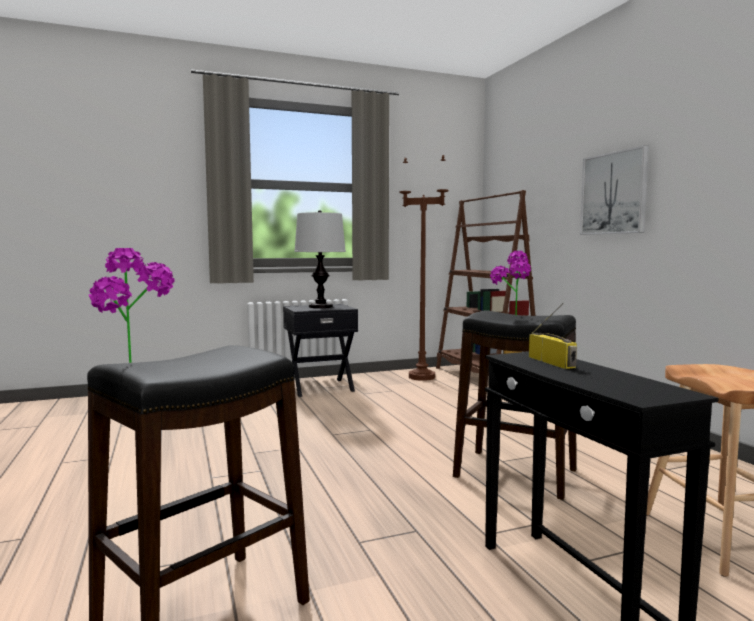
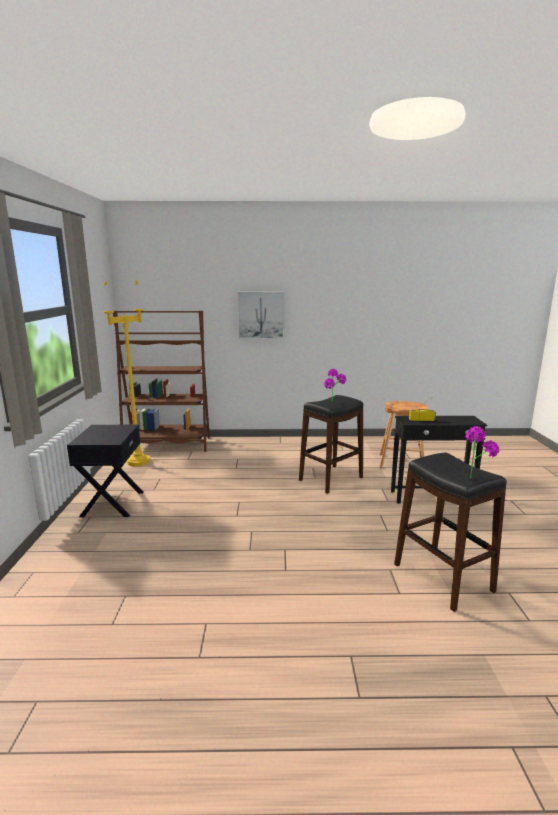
camera: 70 degrees left, 10 degrees up
(321, 307) = (104, 433): table lamp -> none
(422, 377) = (138, 462): brown floor lamp -> yellow floor lamp

